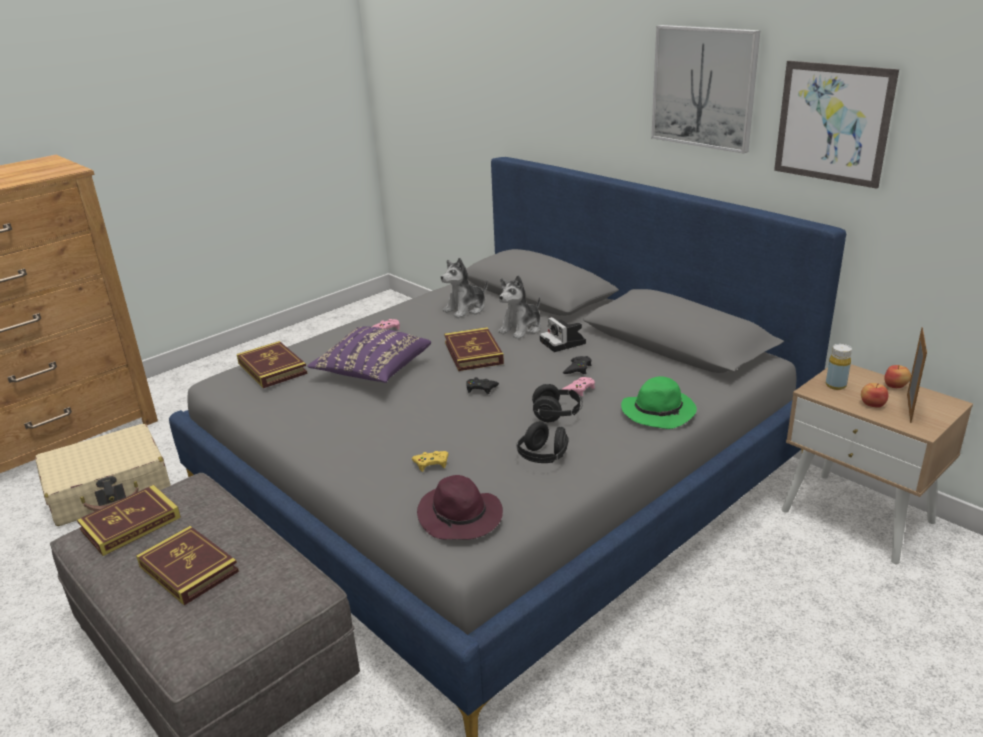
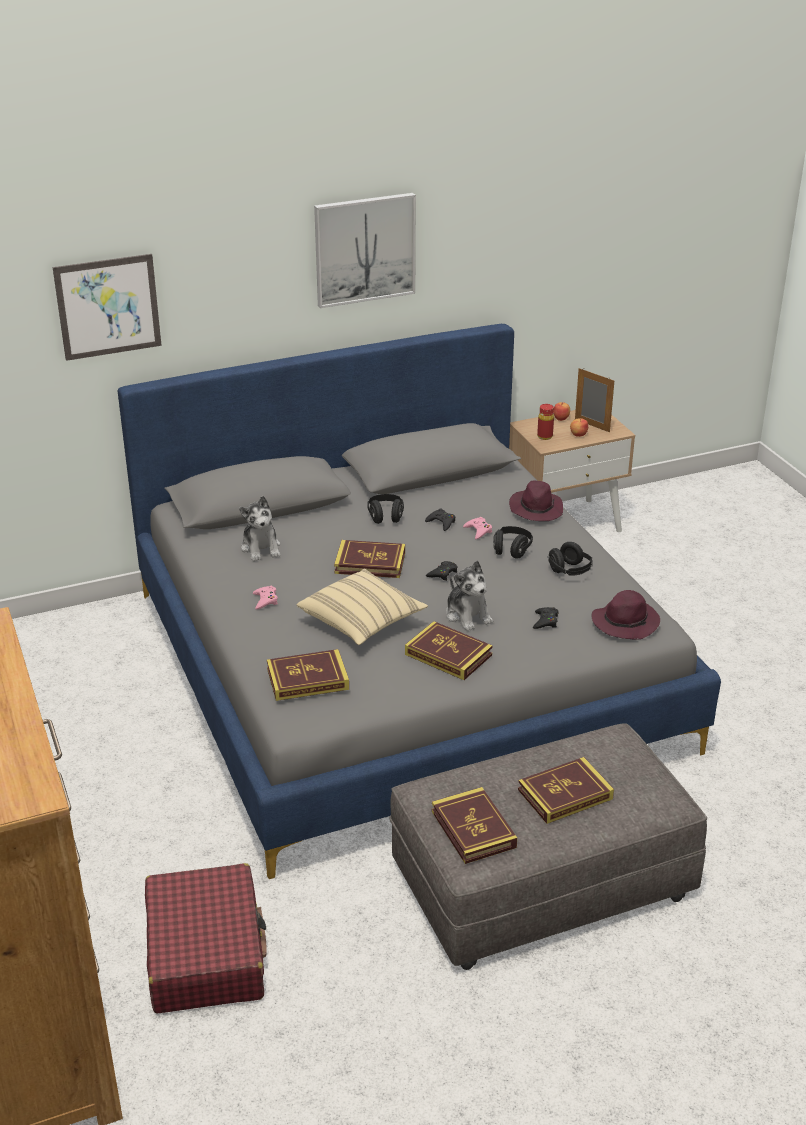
camera: 70 degrees left, 5 degrees up
(109, 488) = (206, 953): beige suitcase -> red suitcase
(341, 423) = (448, 655): none -> book
(372, 371) = (362, 622): purple pillow -> beige pillow
(431, 463) = (545, 621): yellow game controller -> black game controller
(521, 329) = (336, 530): plush toy -> plush toy (468, 615)
(564, 343) = (386, 516): camera -> black headphones
(659, 411) = (536, 509): green hat -> purple hat
(832, 123) = (479, 249): picture -> picture (108, 307)
(835, 385) = (545, 436): yellow bottle -> red bottle

